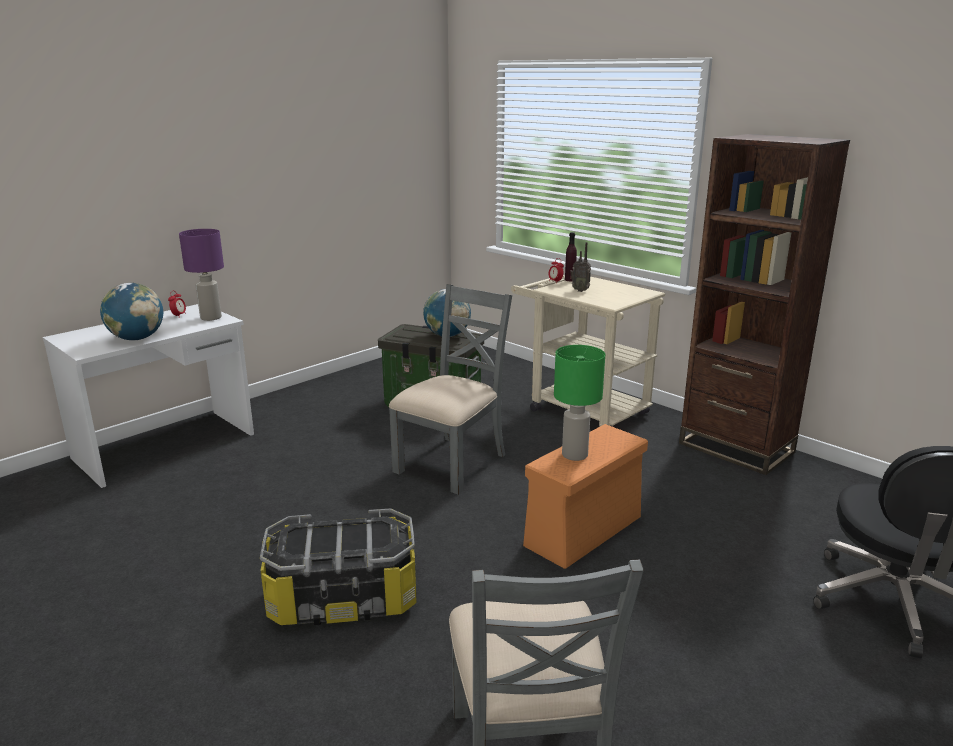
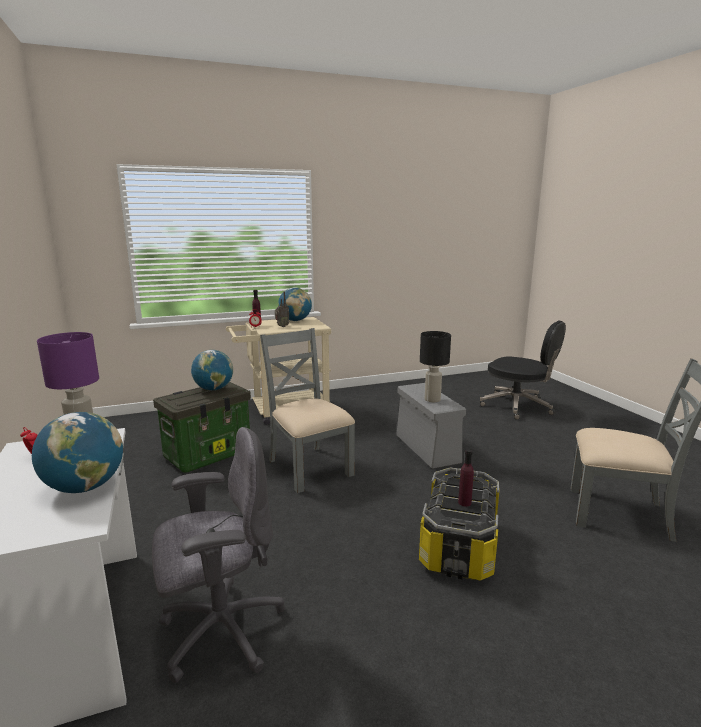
camera: 65 degrees left, 5 degrees down
(173, 497) = (220, 631): none -> grey office chair
(328, 541) = (464, 502): none -> purple bottle
(574, 455) = (432, 400): green table lamp -> black table lamp
(584, 530) = (426, 448): orange storage box -> grey storage box
(623, 289) = (295, 320): none -> globe
(736, 448) = (373, 392): brown bookcase -> none

